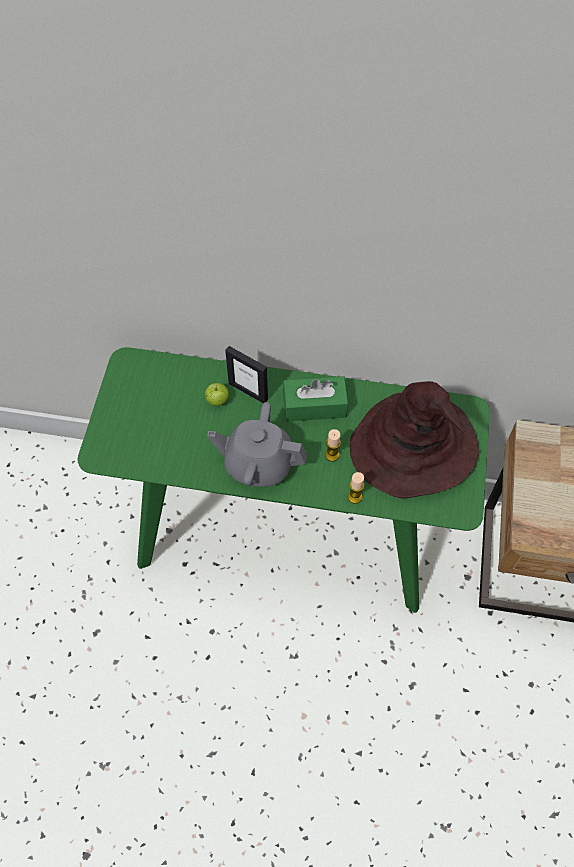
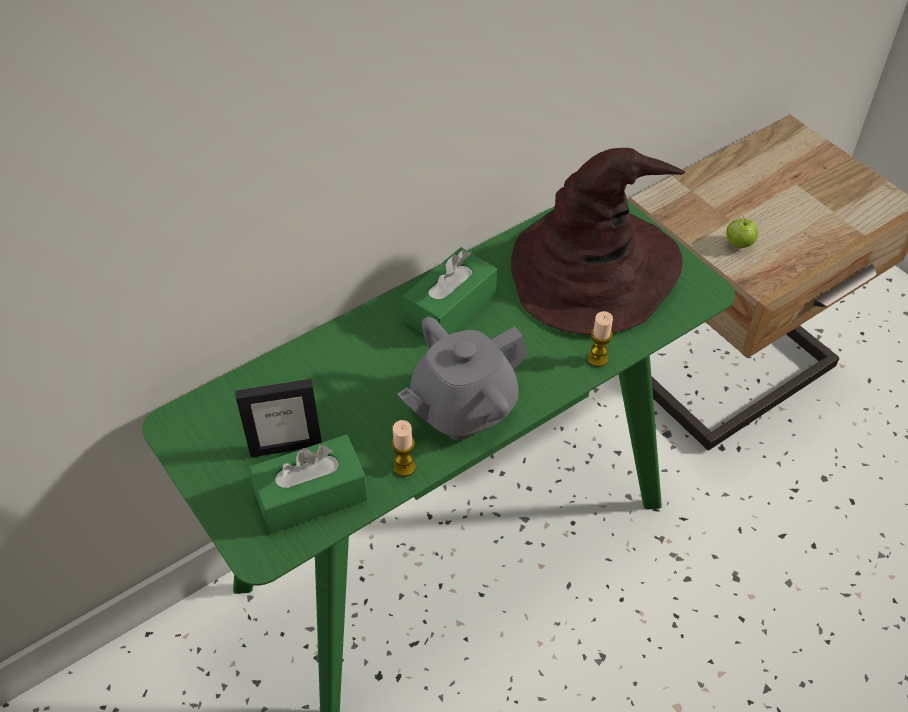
camera: 45 degrees left, 10 degrees down
(145, 447) = (311, 495): none -> green tissue box
(217, 400) = (337, 382): apple -> apple (739, 244)
(248, 391) = (361, 347): picture frame -> picture frame (286, 447)
(332, 455) = (526, 339): candle -> candle (404, 467)

